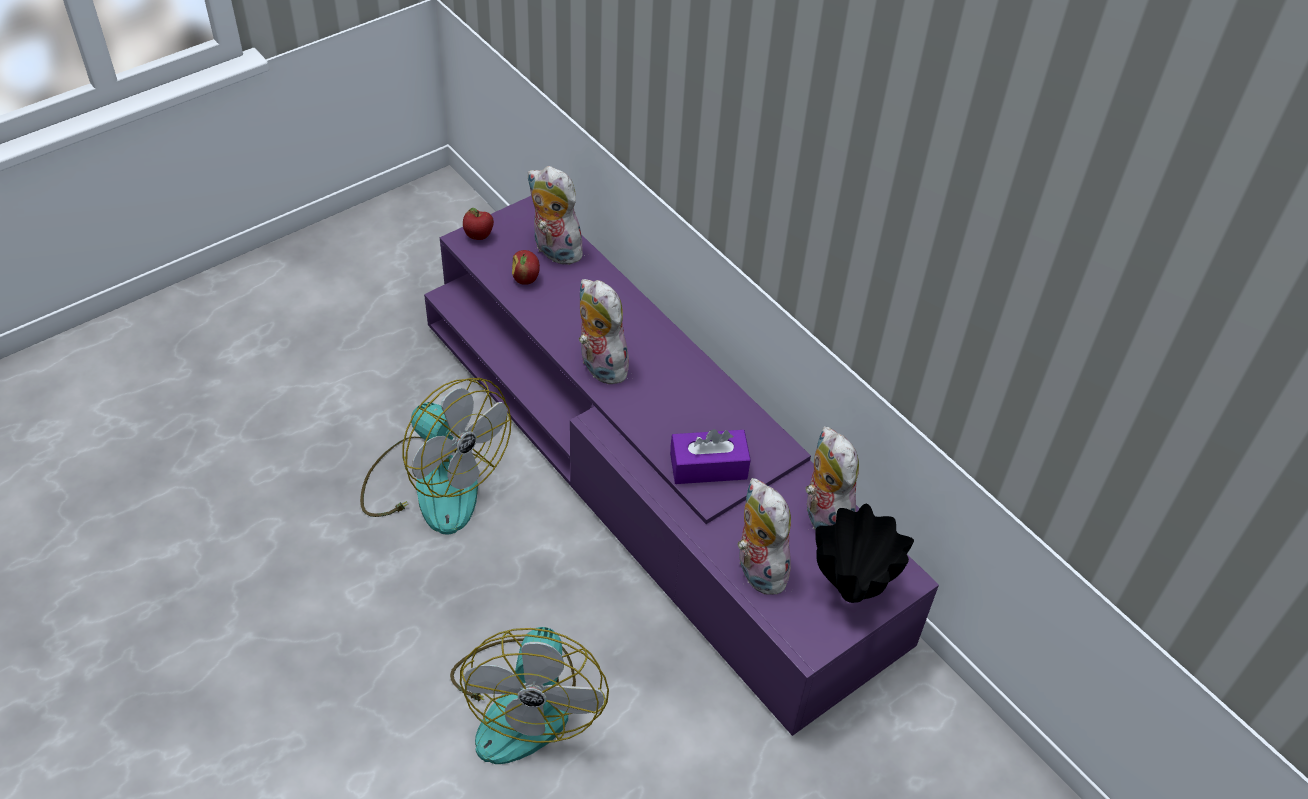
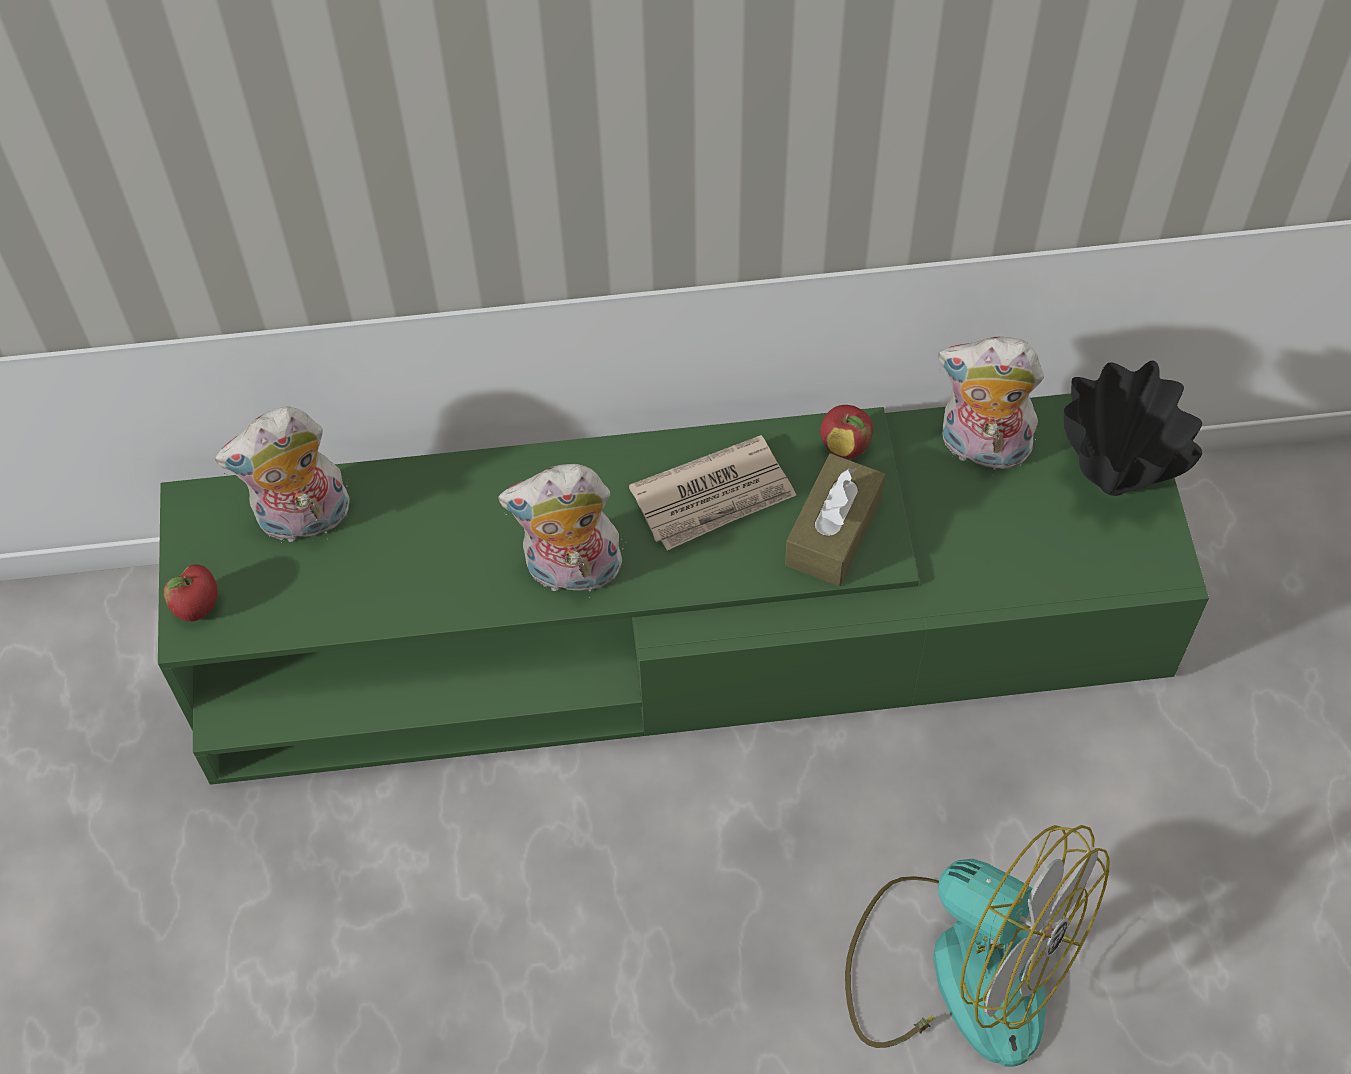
camera: 55 degrees left, 10 degrees up
(433, 482) = (519, 917): fan -> none
(526, 279) = (336, 585): apple -> apple (845, 446)
(649, 473) = (678, 628): purple tv stand -> green tv stand
(690, 404) = (714, 497): none -> newspaper
(708, 466) = (833, 532): purple tissue box -> brown tissue box
(757, 569) = (1021, 565): plush toy -> none

